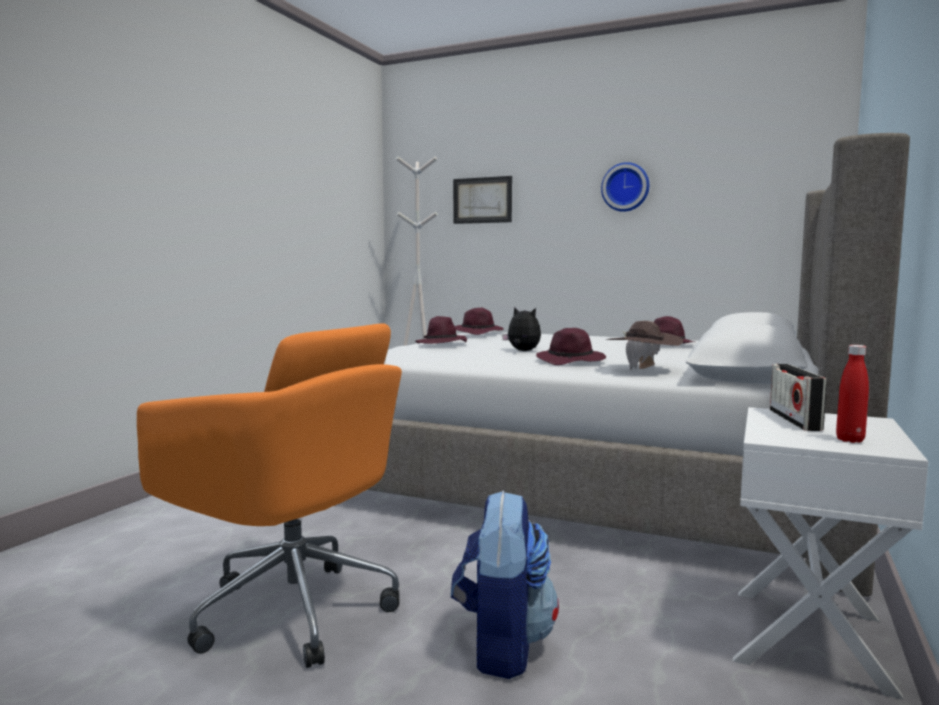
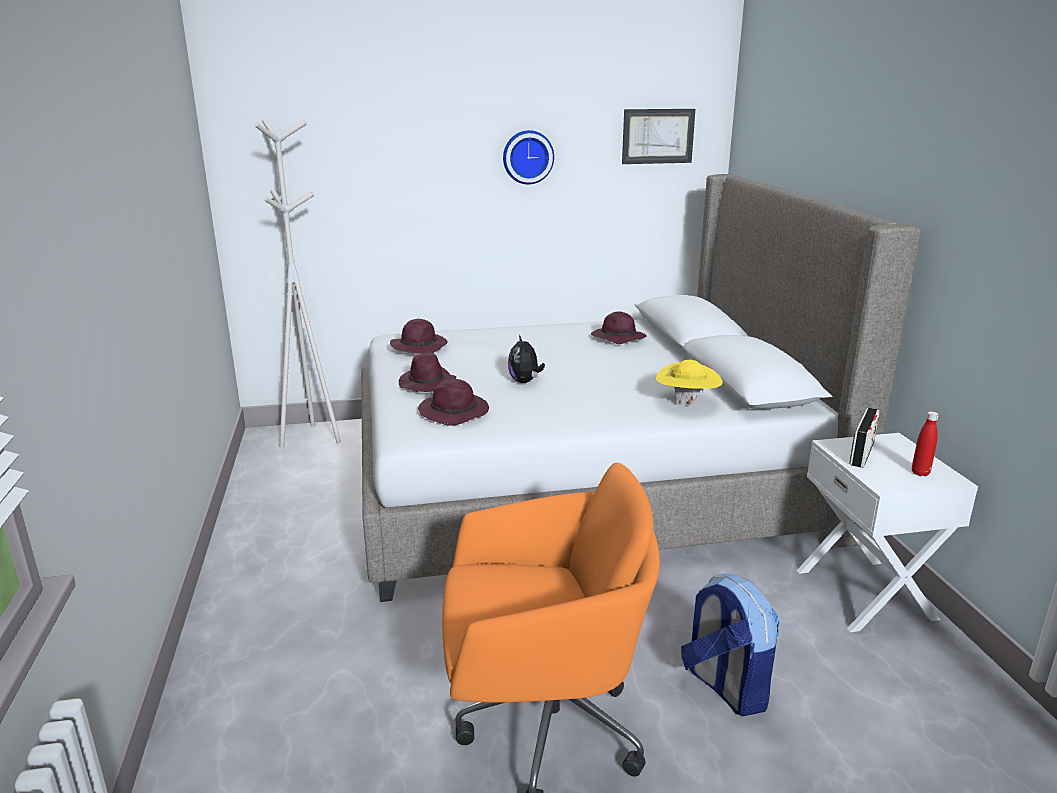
camera: 35 degrees left, 15 degrees up
(482, 200) = (356, 168): picture -> picture (658, 136)
(522, 351) = (525, 381): plush toy -> plush toy turned 105 degrees counterclockwise
(571, 361) = (609, 398): purple hat -> purple hat (455, 413)
(643, 370) = (687, 403): brown hat -> yellow hat
(794, 420) = (862, 453): radio -> radio turned 120 degrees counterclockwise

